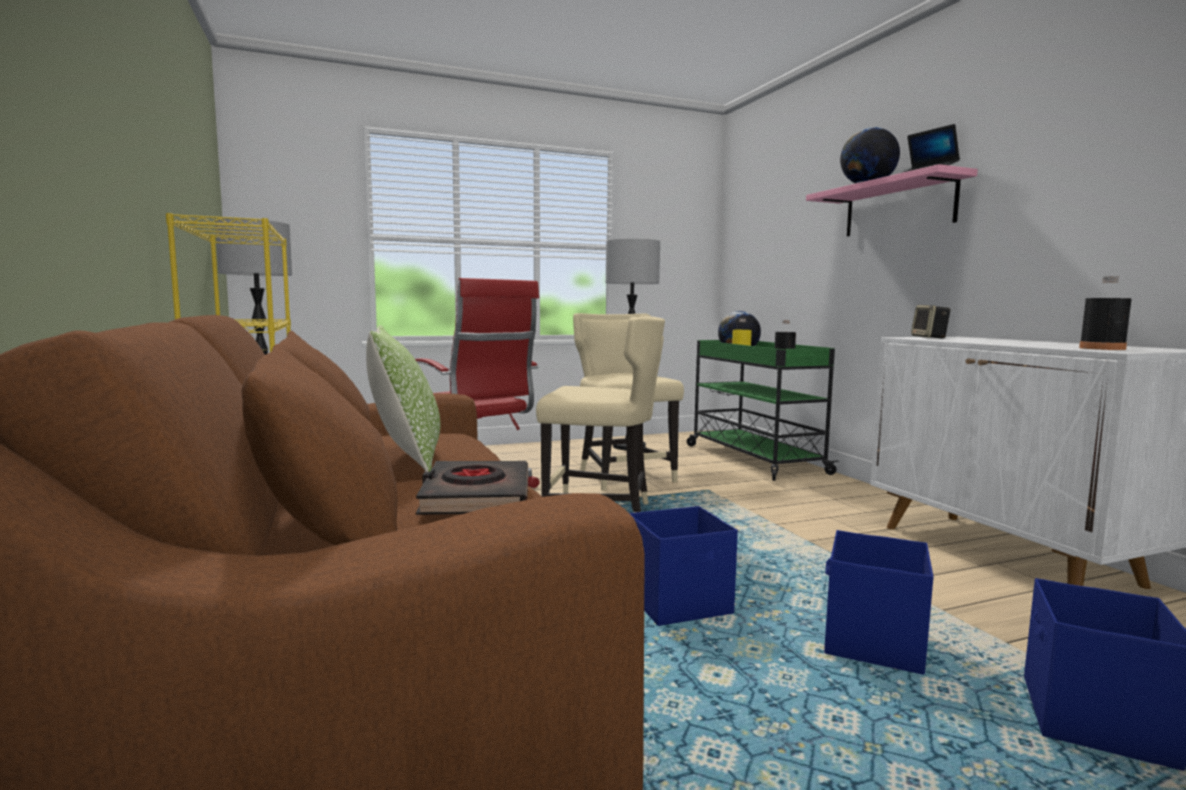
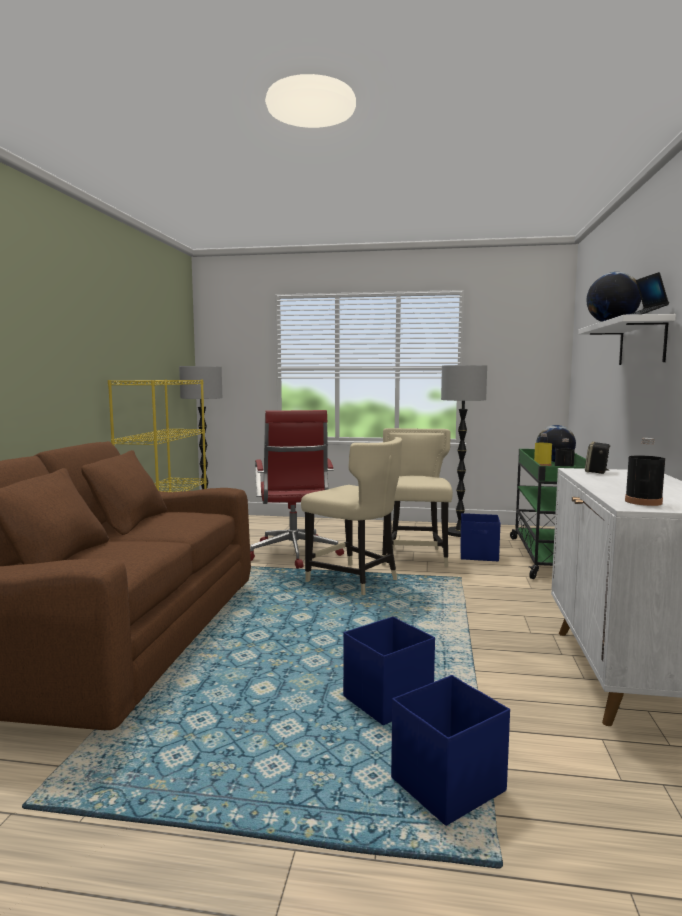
camera: 30 degrees right, 0 degrees up
(407, 459) = (149, 529): pillow -> none
(476, 497) = (122, 554): black book -> none
(680, 603) = (309, 646): blue storage box -> blue storage box (479, 555)
(898, 207) = (641, 343): pink shelf -> white shelf

